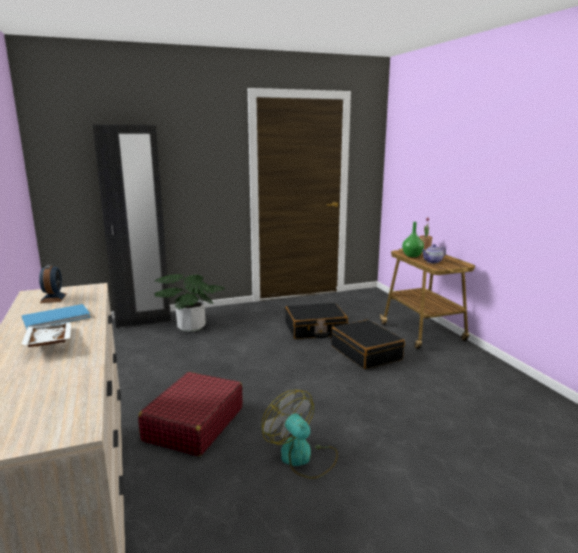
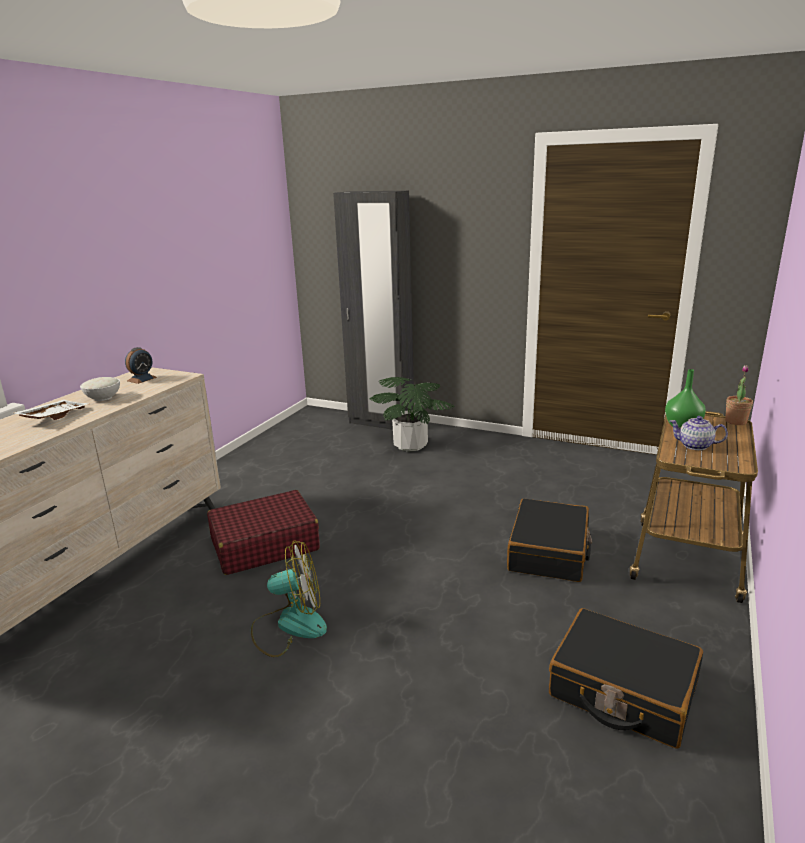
camera: 45 degrees right, 5 degrees up
(58, 318) = (103, 398): blue book -> white bowl
(302, 457) = (289, 625): fan -> fan turned 75 degrees clockwise
(315, 329) = (537, 496): black suitcase -> black suitcase (622, 690)

